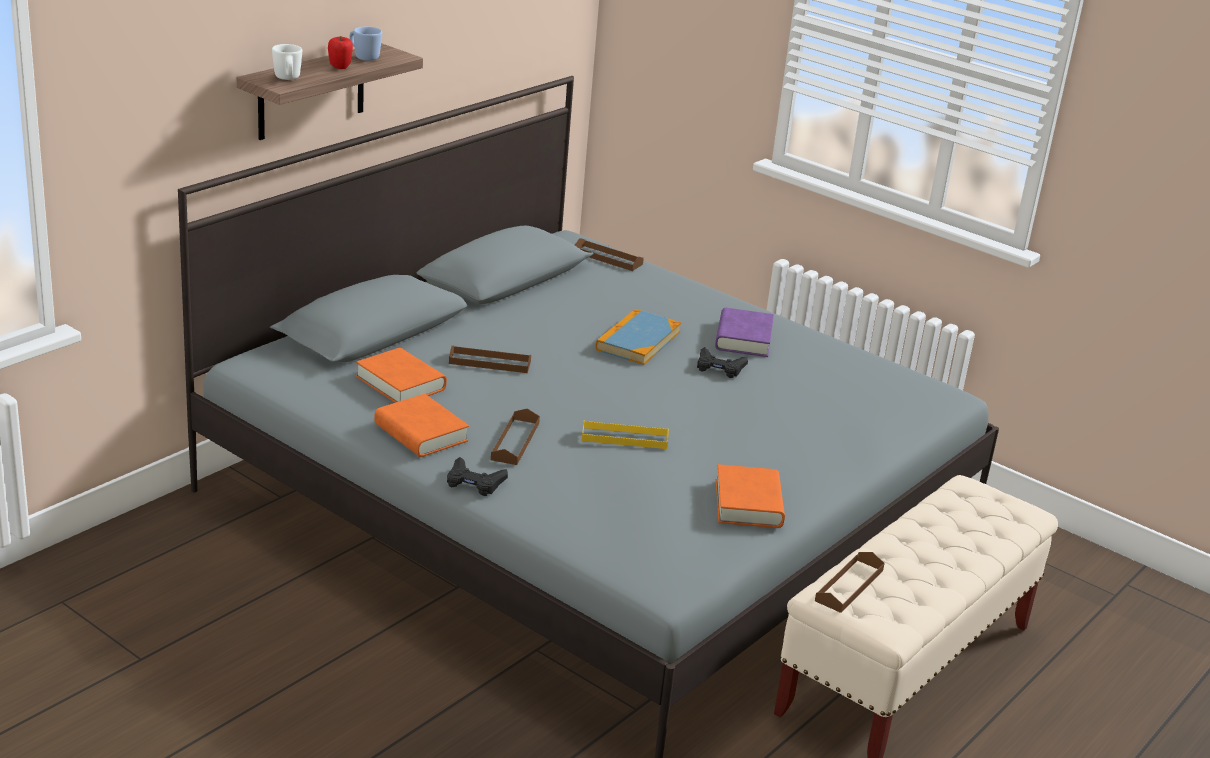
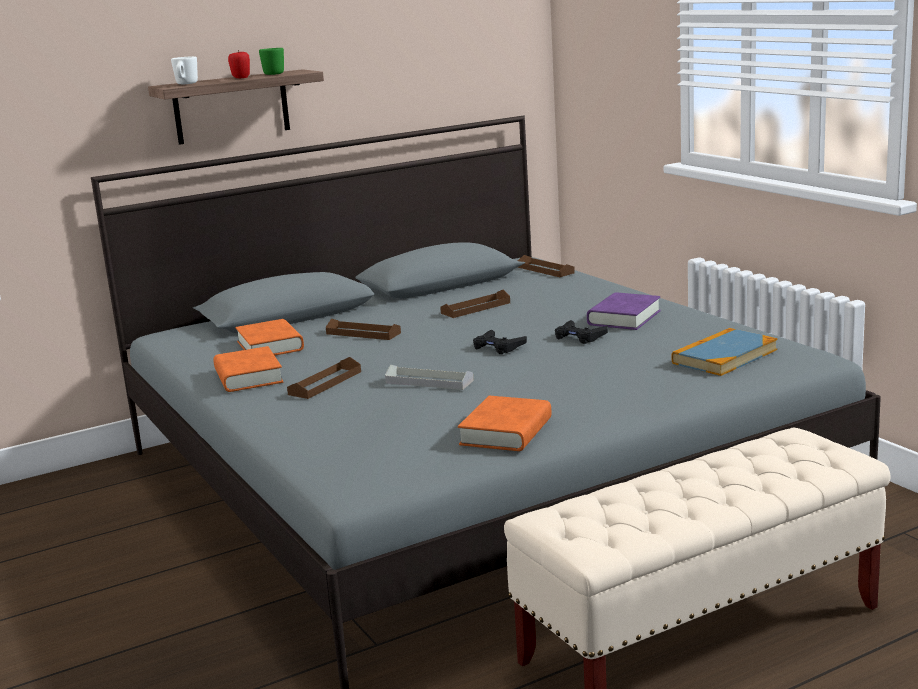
camera: 25 degrees right, 10 degrees down
(363, 57) = (272, 74): blue mug -> green mug
(474, 482) = (256, 409): black game controller -> black game controller (498, 347)
(624, 438) = (429, 381): yellow tray -> grey tray
(638, 341) = (517, 319): book -> book (724, 356)
(849, 585) = (575, 510): brown tray -> brown tray (475, 308)

